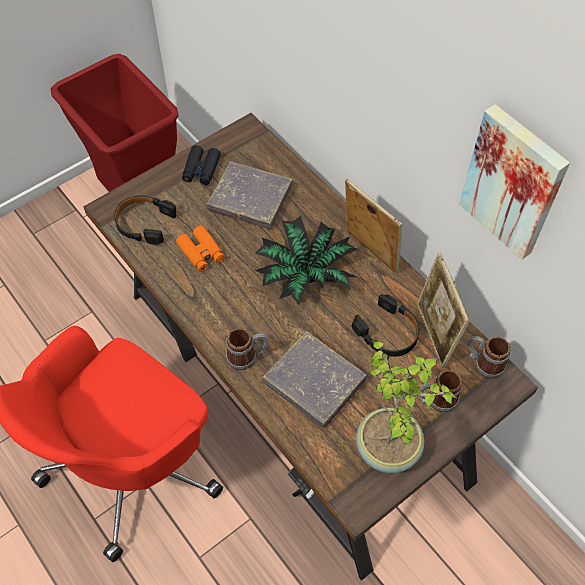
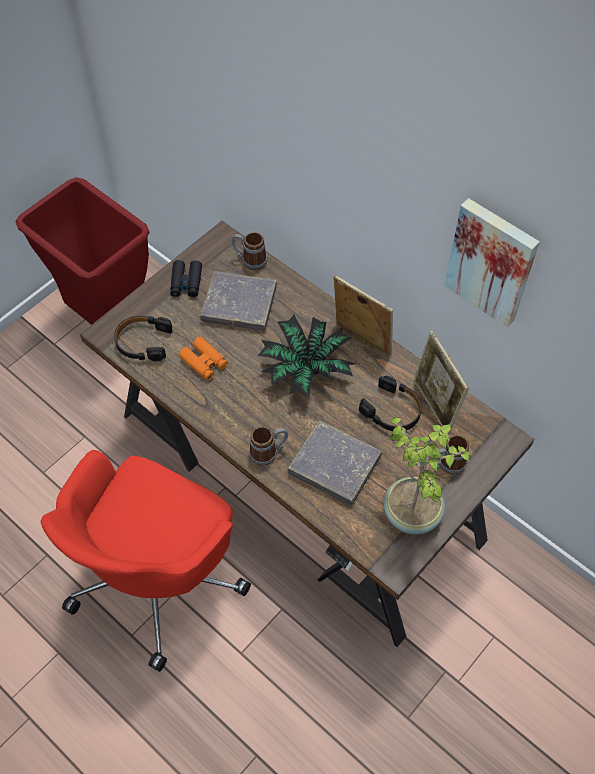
camera: 10 degrees left, 0 degrees up
(483, 363) = (483, 425): mug -> mug (250, 260)

